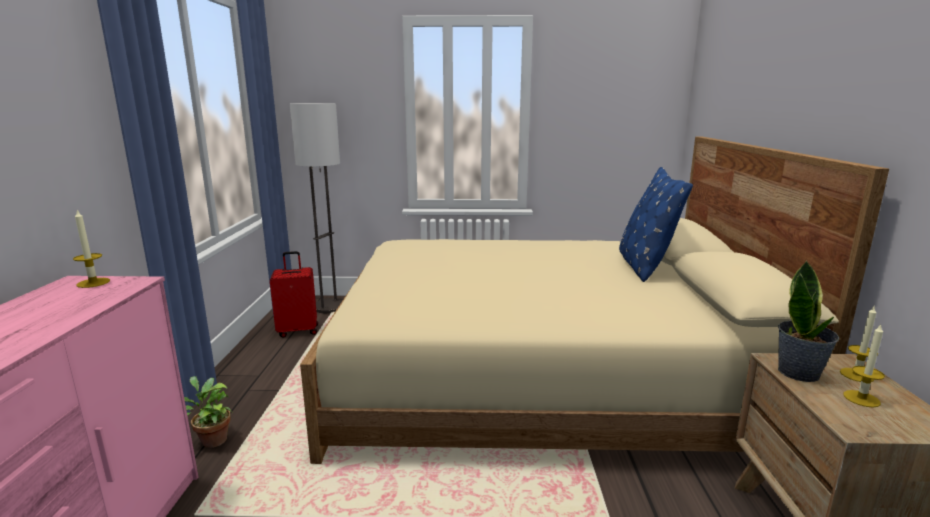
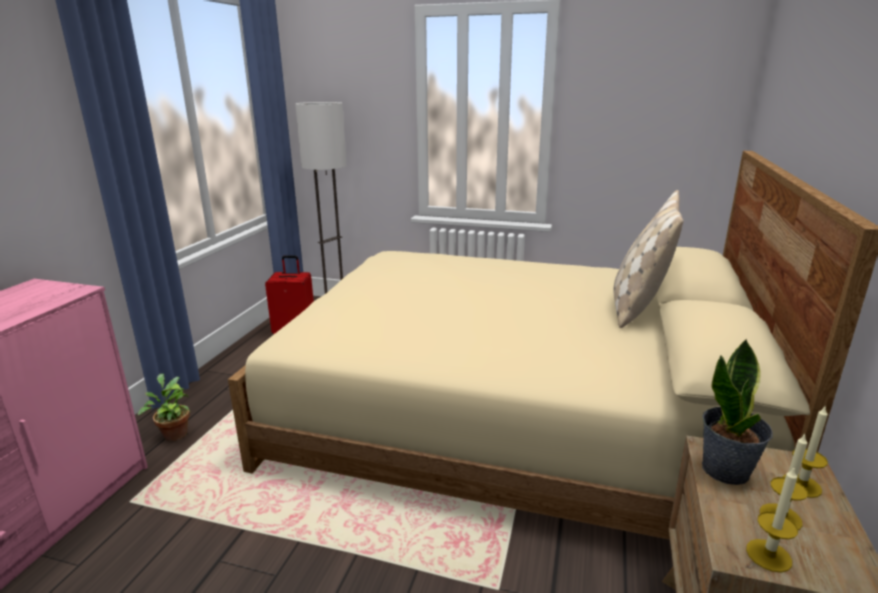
camera: 15 degrees right, 5 degrees up
(93, 283) = (45, 288): candle -> candle (768, 555)
(644, 265) = (638, 307): blue pillow -> beige pillow

